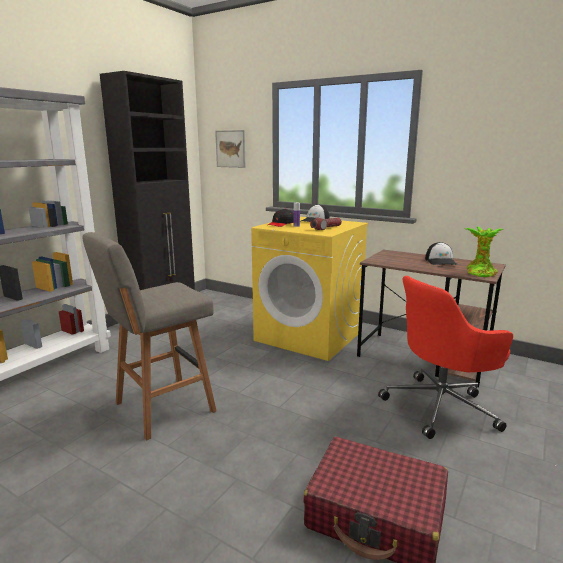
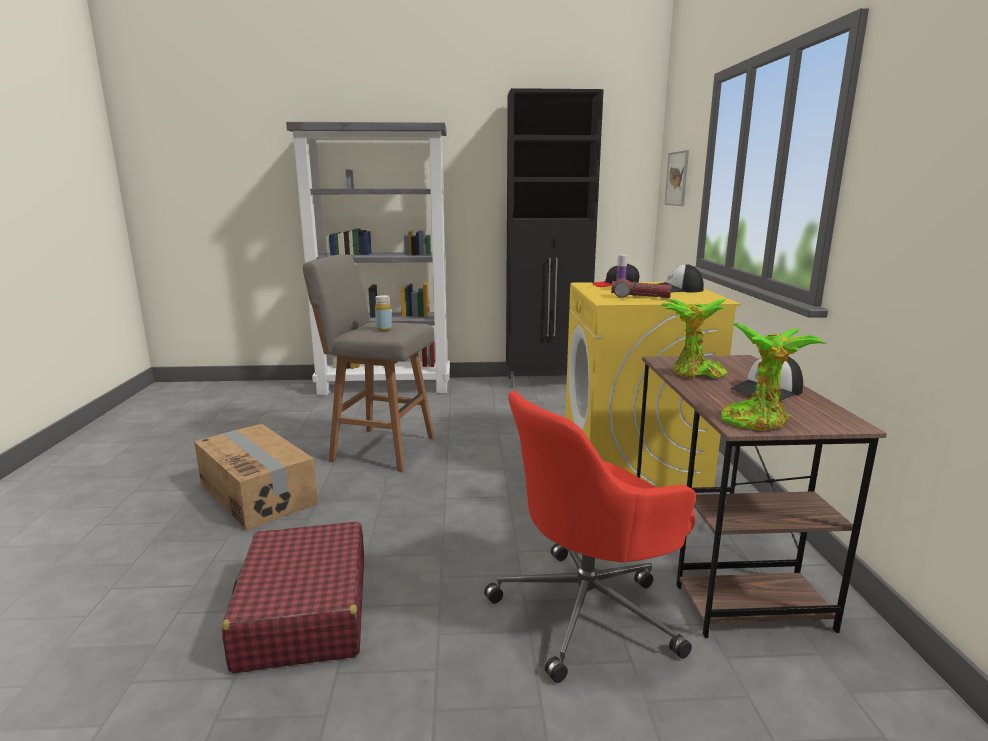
camera: 55 degrees right, 0 degrees up
(153, 498) = (258, 493): none -> cardboard box
(172, 294) = (384, 329): none -> yellow bottle
(404, 263) = (694, 374): none -> potted plant
(441, 406) = (588, 610): red office chair -> red office chair turned 60 degrees counterclockwise

